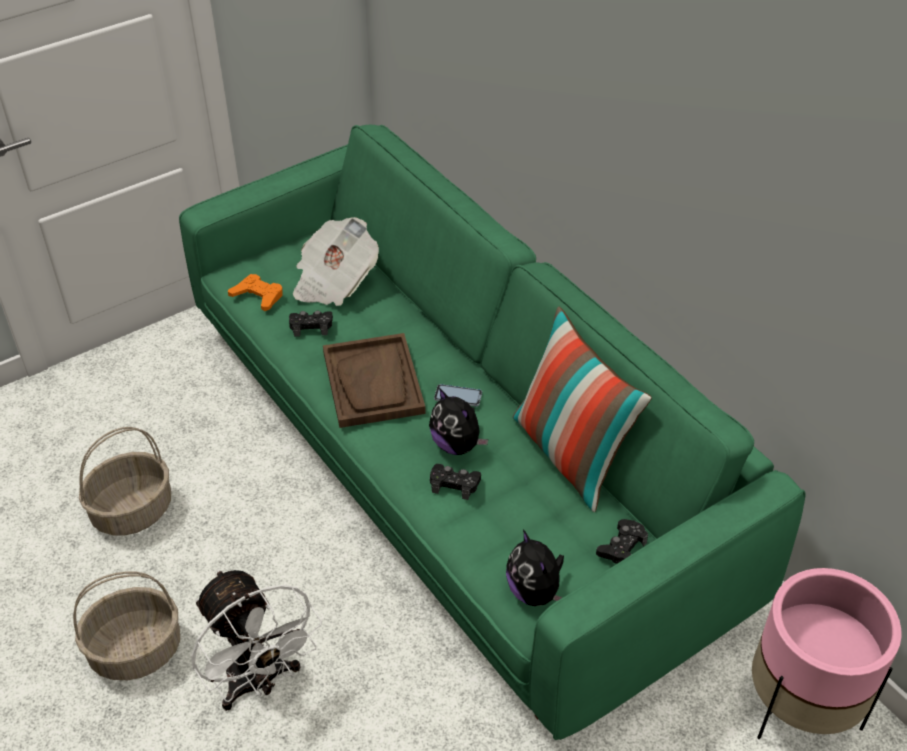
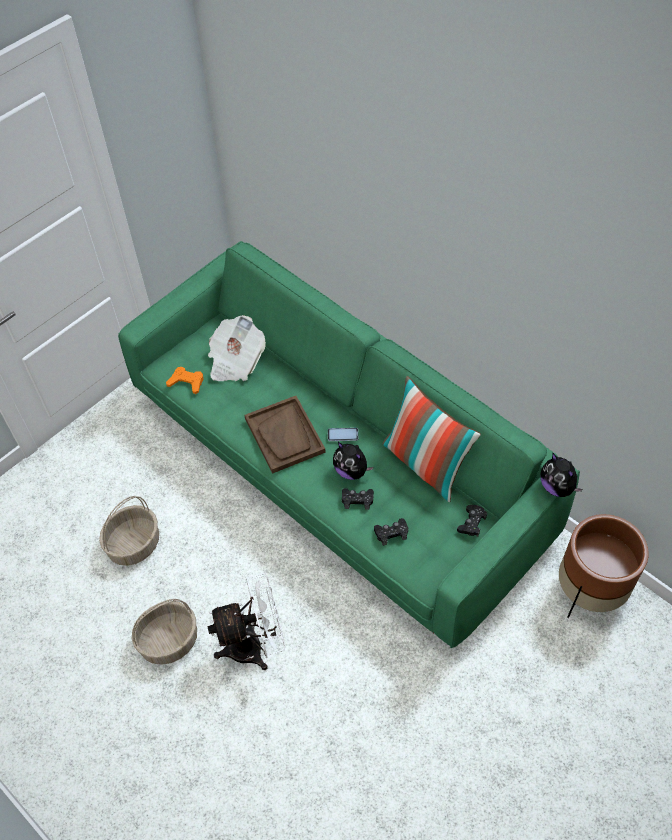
camera: 10 degrees left, 10 degrees up
(259, 682) = (255, 645): white fan -> white fan turned 60 degrees counterclockwise
(311, 326) = (230, 399): black game controller -> black game controller (391, 533)
(535, 592) = (426, 564): plush toy -> plush toy (557, 487)
(800, 706) = (589, 592): pink planter -> brown planter

